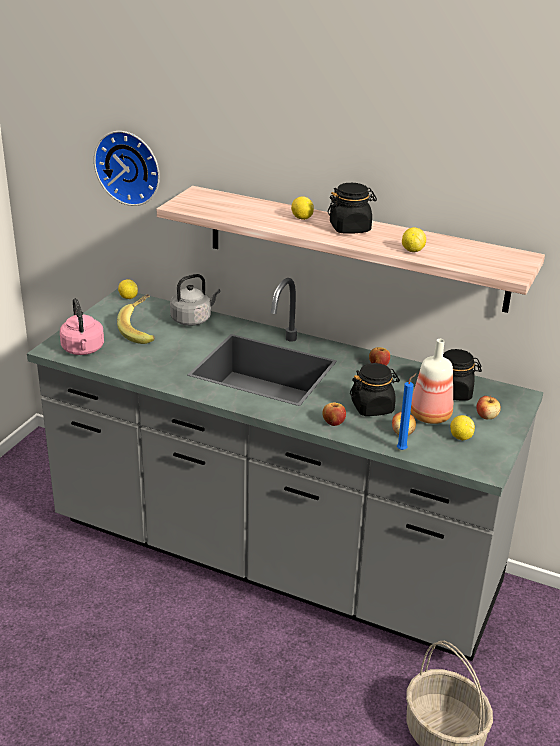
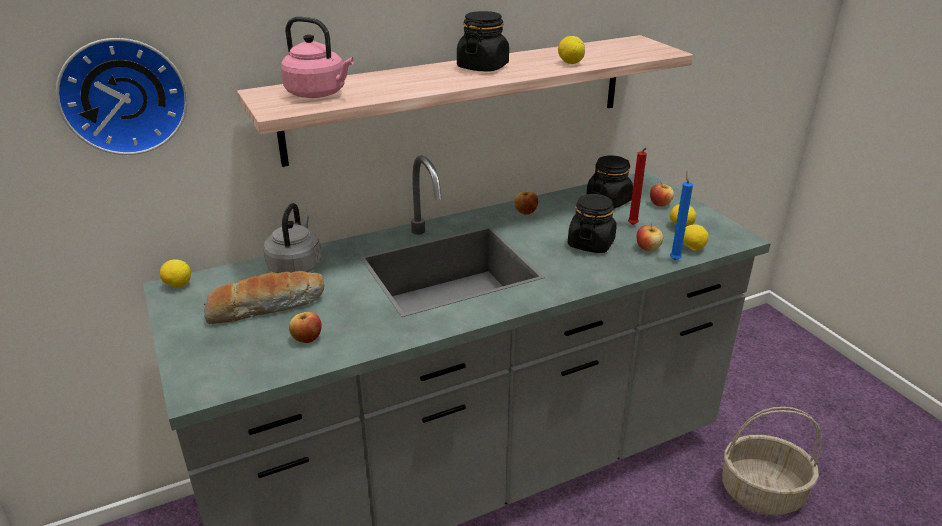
camera: 50 degrees left, 0 degrees up
(83, 350) = (238, 367): pink kettle -> pink kettle (319, 94)
(142, 331) = (267, 306): banana -> bread
(301, 218) = (424, 75): lemon -> lemon (692, 248)
(333, 422) = (595, 273): apple -> apple (307, 338)
(428, 415) = (633, 225): bottle -> red candle

